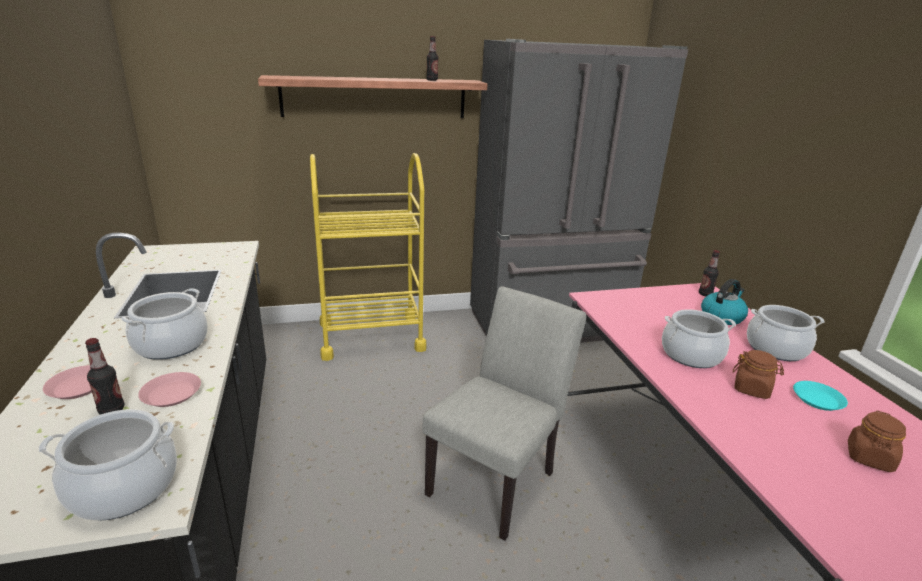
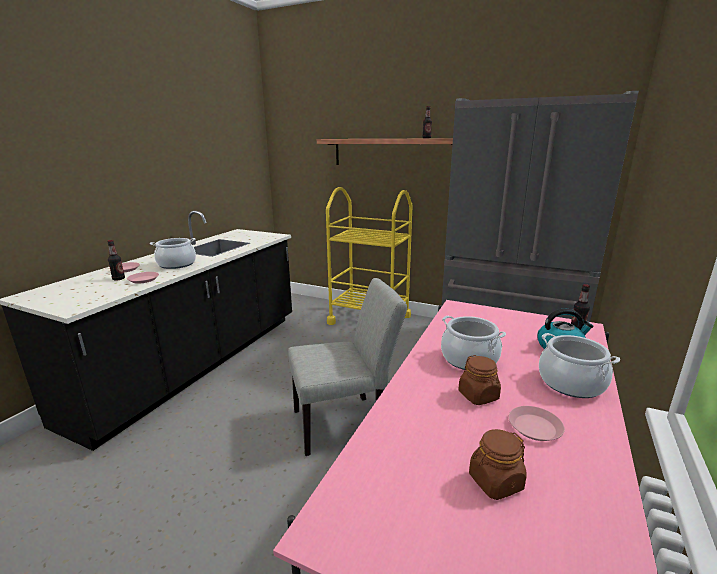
camera: 40 degrees right, 5 degrees down
(124, 488) = (75, 301): cooking pot -> none
(818, 399) = (535, 427): turquoise plate -> pink plate

